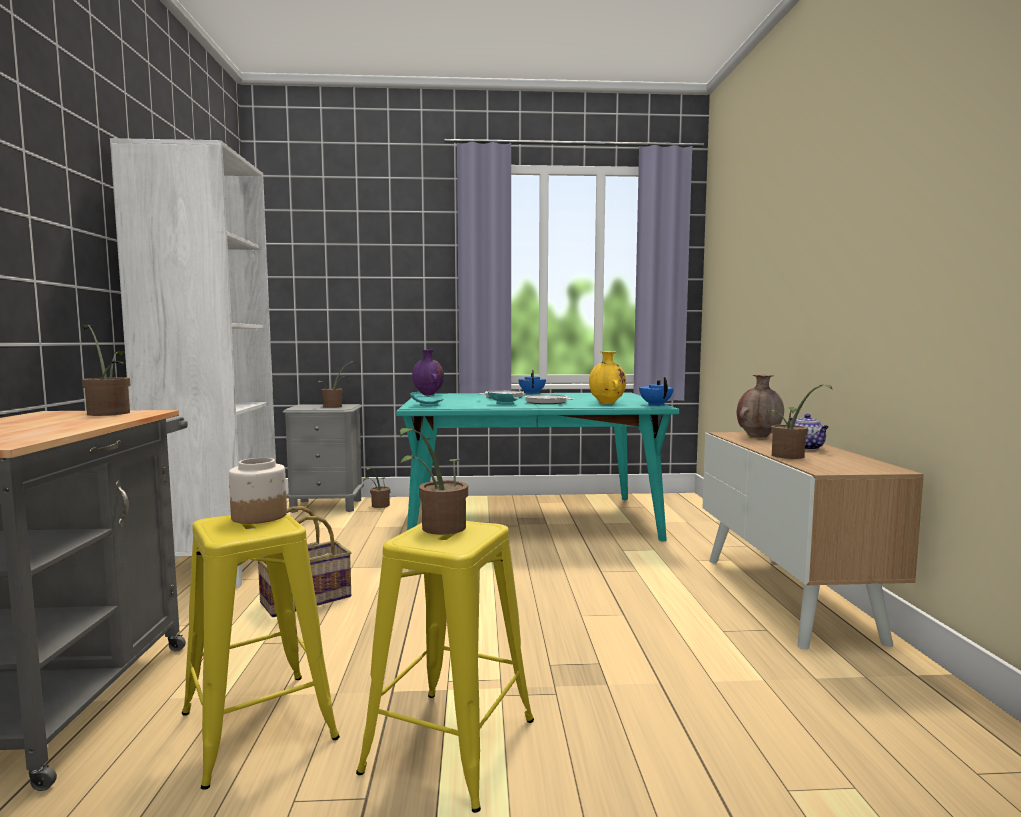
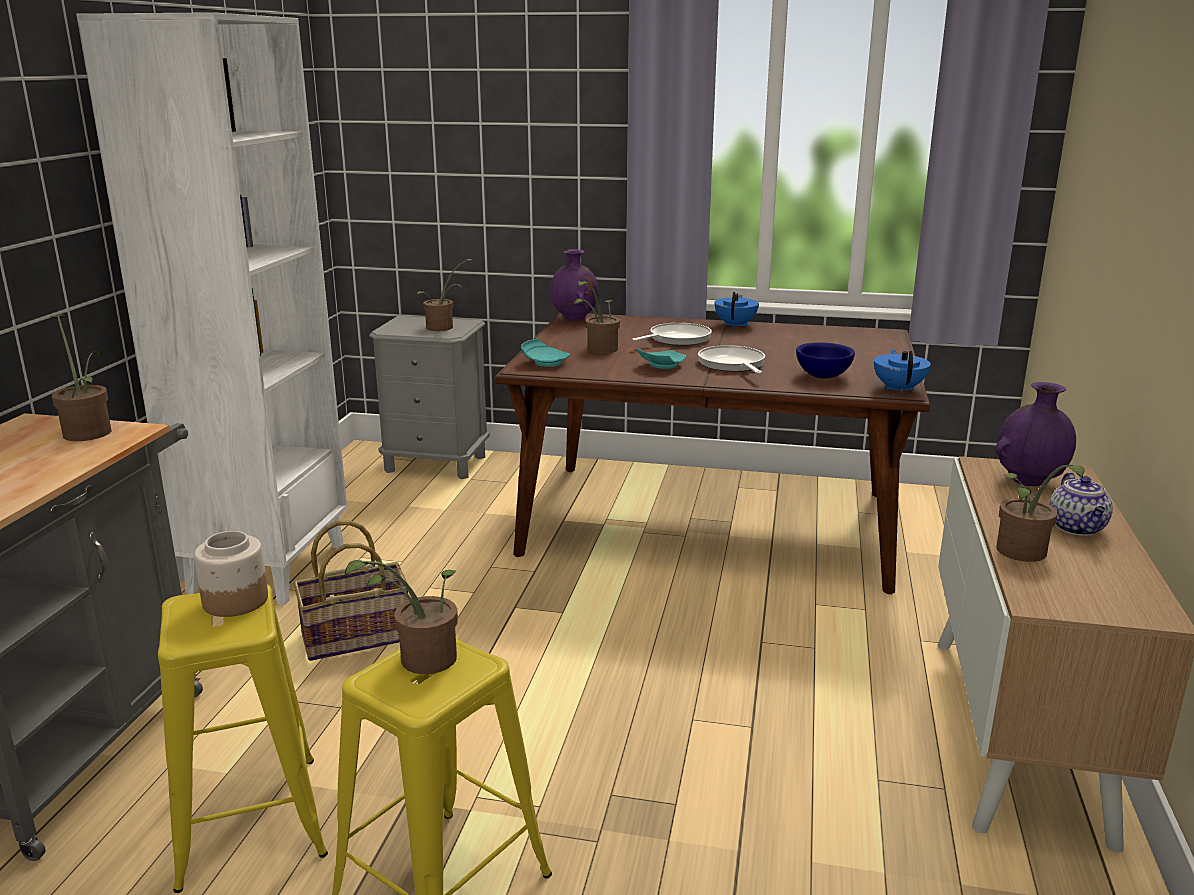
camera: 15 degrees right, 15 degrees up
(378, 506) = (504, 472): potted plant -> potted plant (599, 350)
(532, 519) = (711, 523): turquoise dining table -> brown dining table
(607, 403) = (824, 376): yellow vase -> blue bowl
(758, 437) = (1029, 482): brown vase -> purple vase

